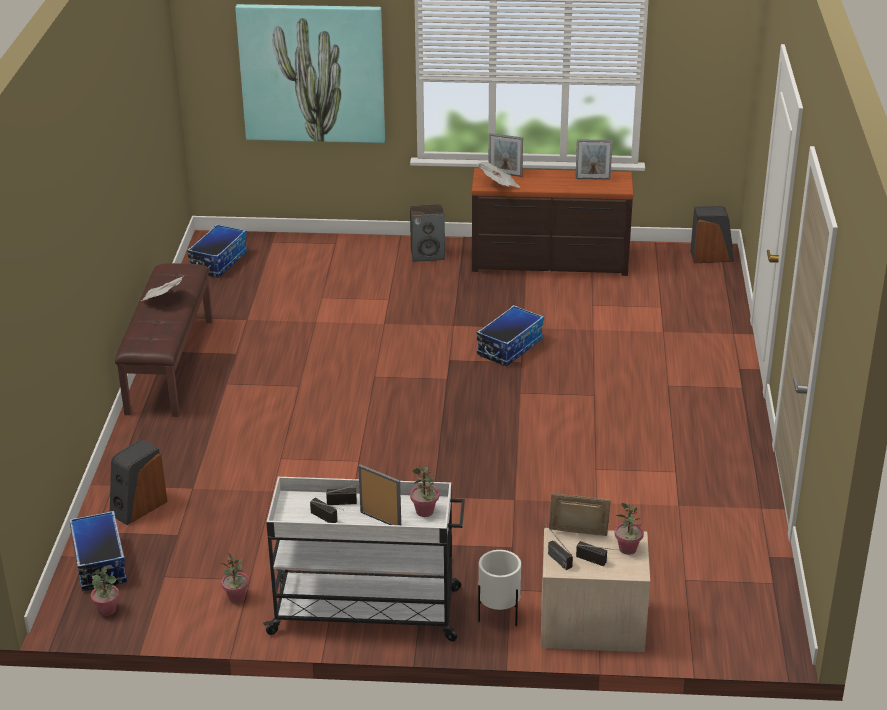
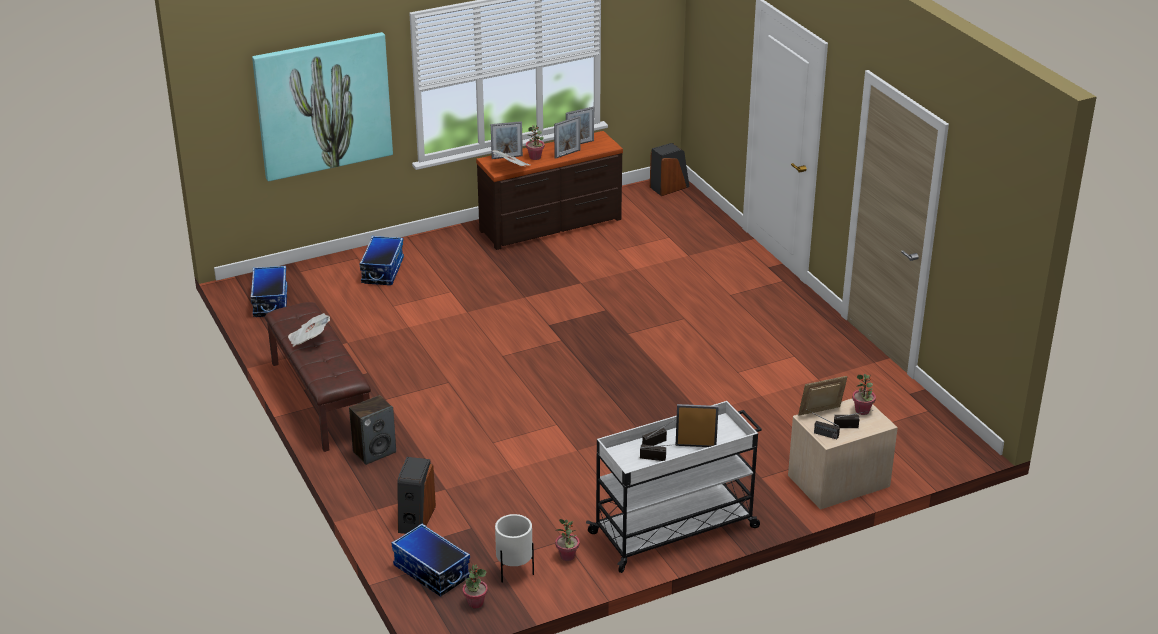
camera: 30 degrees left, 0 degrees up
(425, 511) = (720, 429): potted plant -> potted plant (535, 157)
(428, 255) = (446, 246): speaker -> speaker (374, 452)
(498, 616) = (771, 499): white planter -> white planter (514, 572)
(509, 347) = (585, 301): storage box -> storage box (382, 270)
(569, 186) = (567, 154): none -> picture frame

